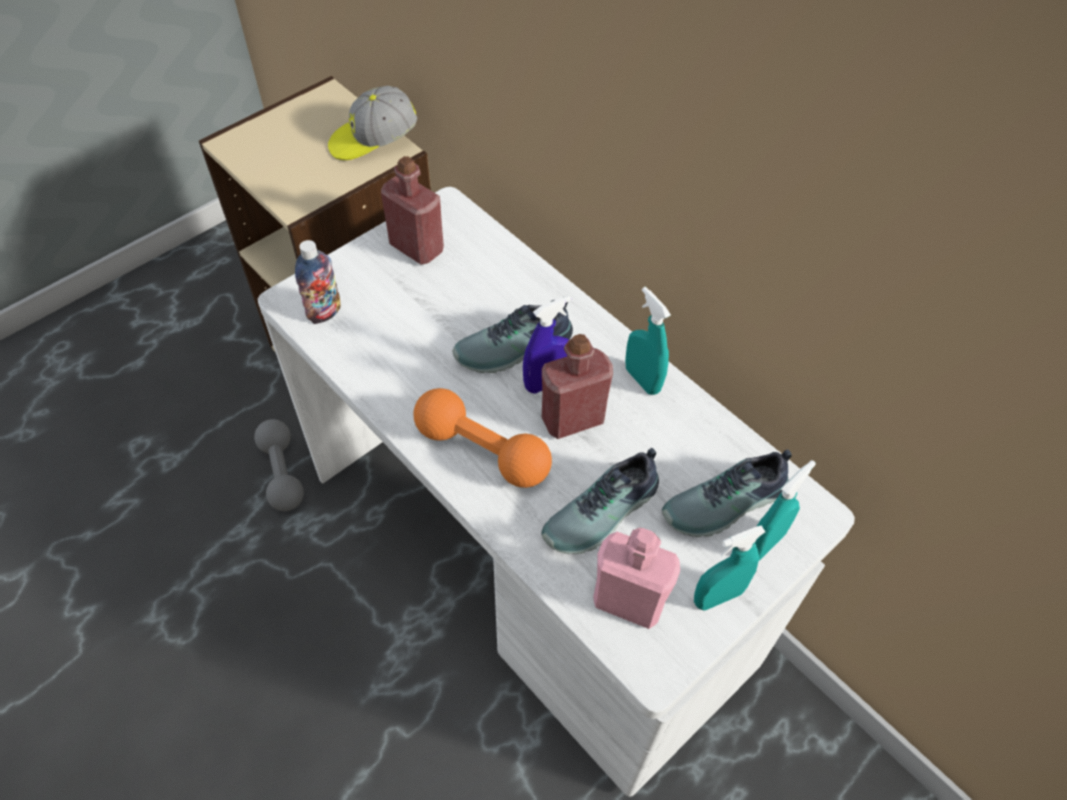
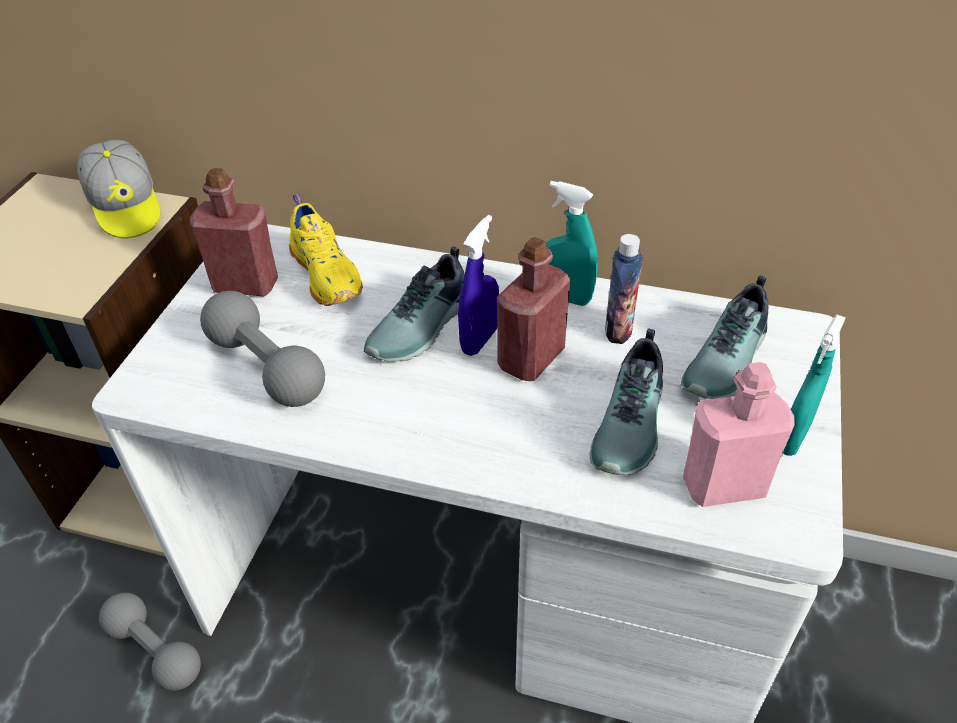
camera: 30 degrees left, 10 degrees down
(324, 312) = (186, 384): bottle -> bottle (618, 330)
(373, 140) = (126, 208): cap -> cap turned 60 degrees counterclockwise
(384, 326) = (266, 367): none -> grey dumbbell
(480, 267) = (328, 274): none -> yellow shoe
(482, 451) = (467, 429): orange dumbbell -> none
(765, 544) = (789, 374): turquoise spray bottle -> none

